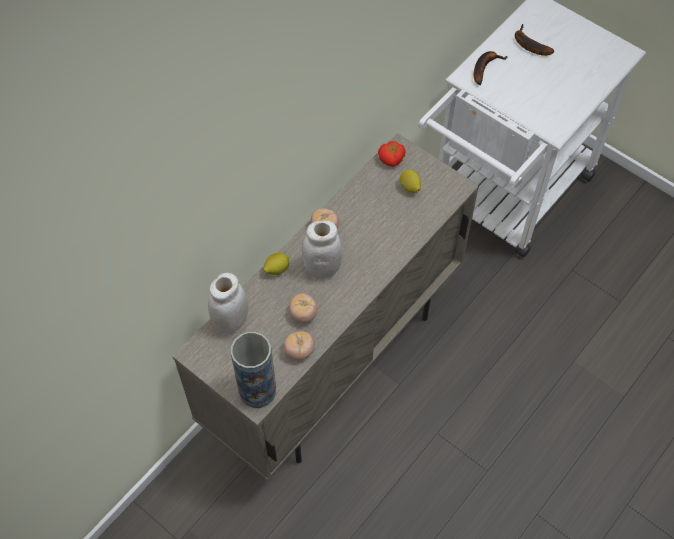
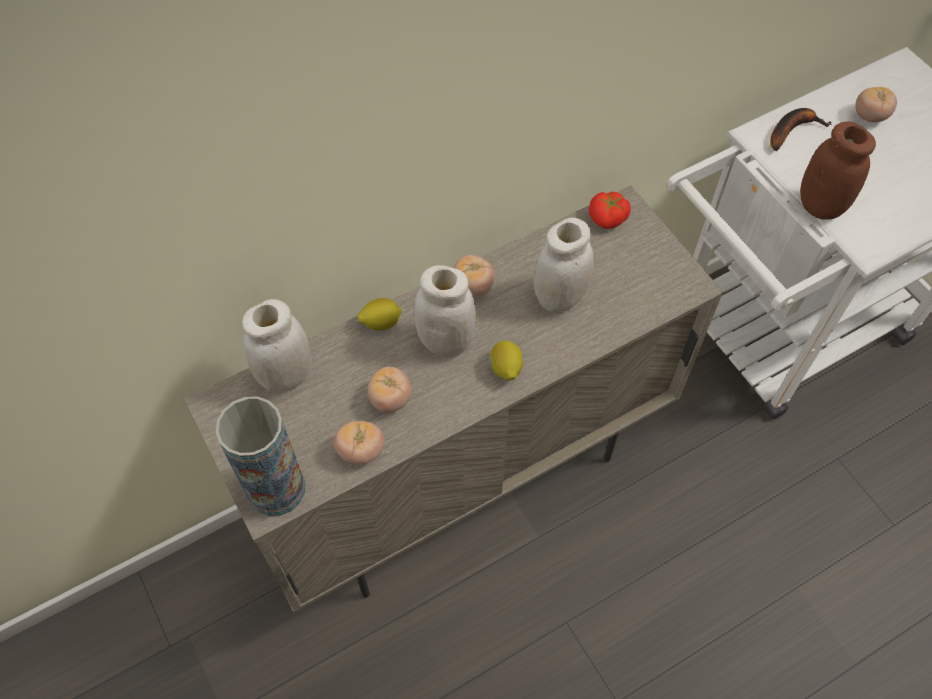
camera: 20 degrees right, 0 degrees up
(381, 219) = (559, 297): none -> white jar
(409, 187) = (618, 265): lemon -> lemon (505, 368)
(518, 113) = (820, 205): none -> brown jar
(528, 45) = (869, 116): banana -> tomato

